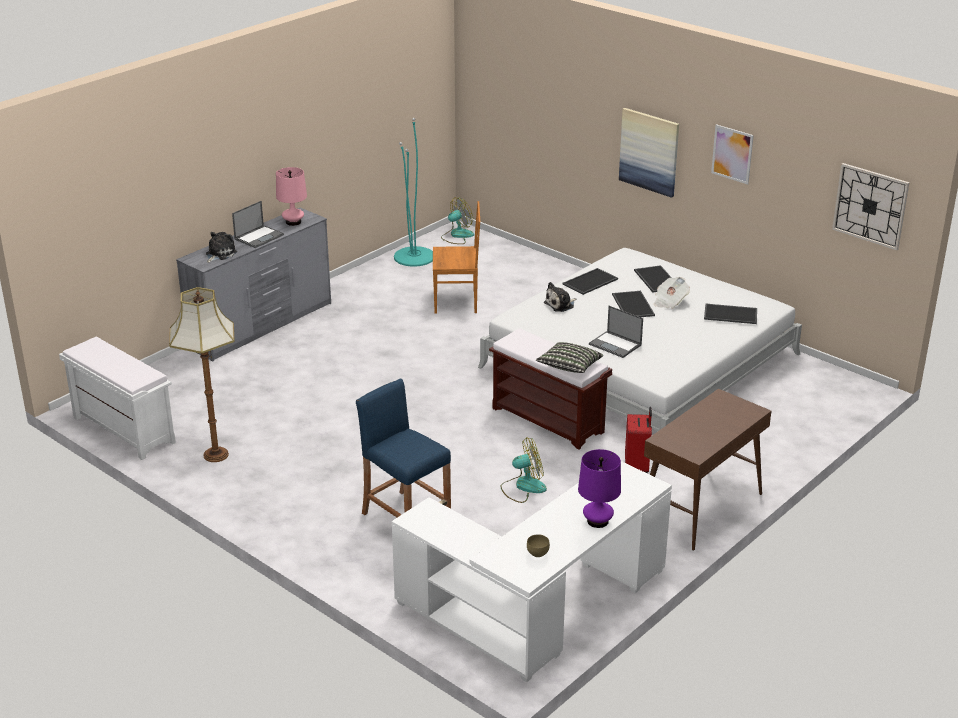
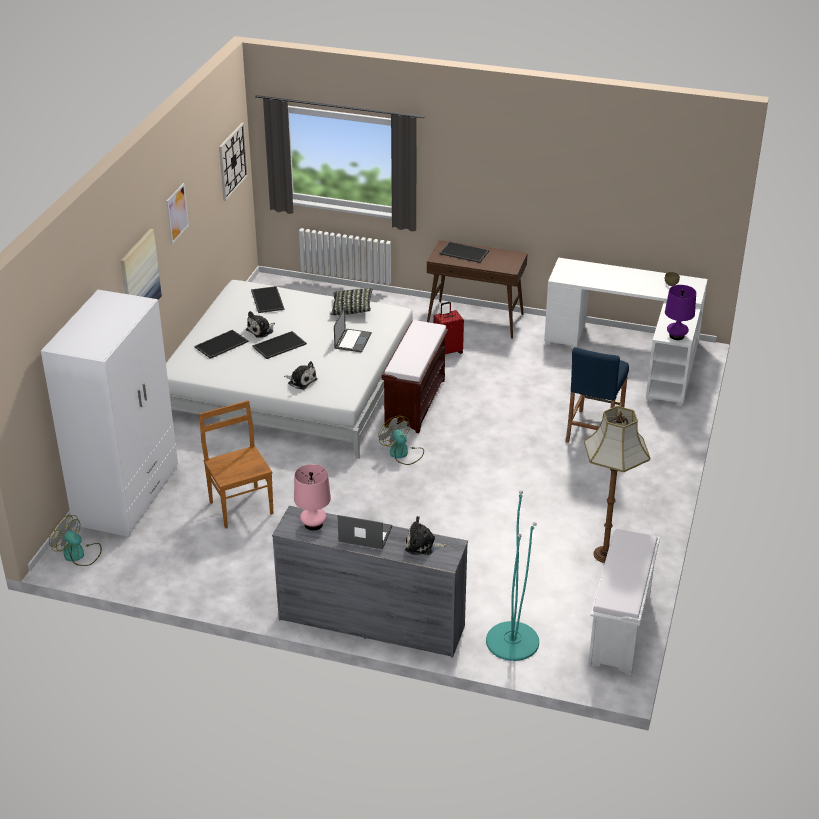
camera: 115 degrees left, 5 degrees up
(414, 257) = (149, 569): turquoise floor lamp -> turquoise floor lamp (512, 641)
(514, 261) = (127, 496): none -> white wardrobe
(523, 487) = (512, 391): fan -> fan (402, 453)
(569, 367) = (430, 334): pillow -> pillow (352, 309)
(590, 282) = (247, 375): tray -> tray (465, 252)
(597, 521) = (620, 272): purple table lamp -> purple table lamp (676, 336)
(669, 302) = (261, 330): newspaper -> plush toy

